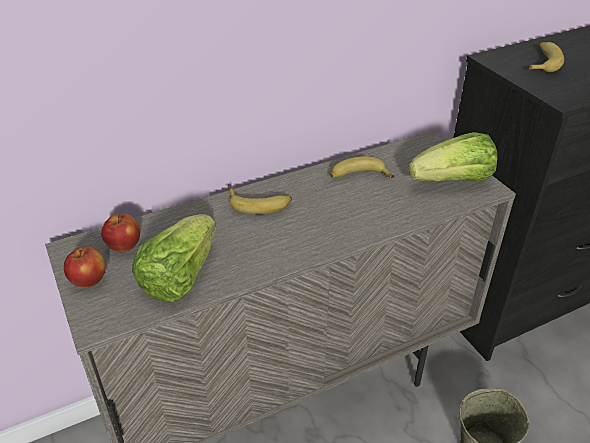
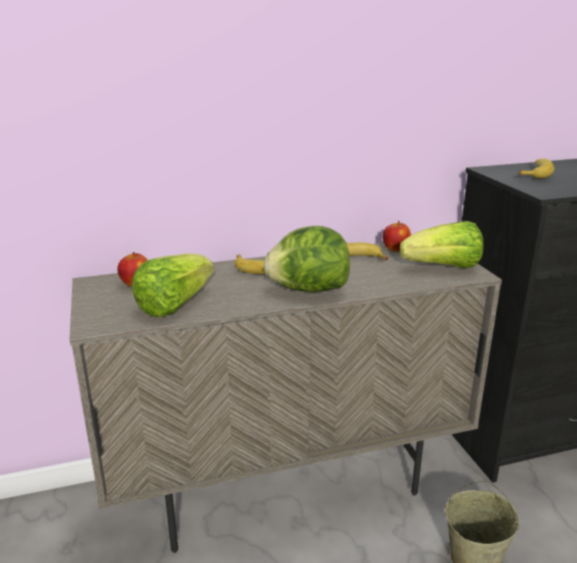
camera: 10 degrees right, 15 degrees down
(89, 280) = (98, 300): apple -> apple (395, 249)
(321, 233) = (308, 289): none -> lettuce

